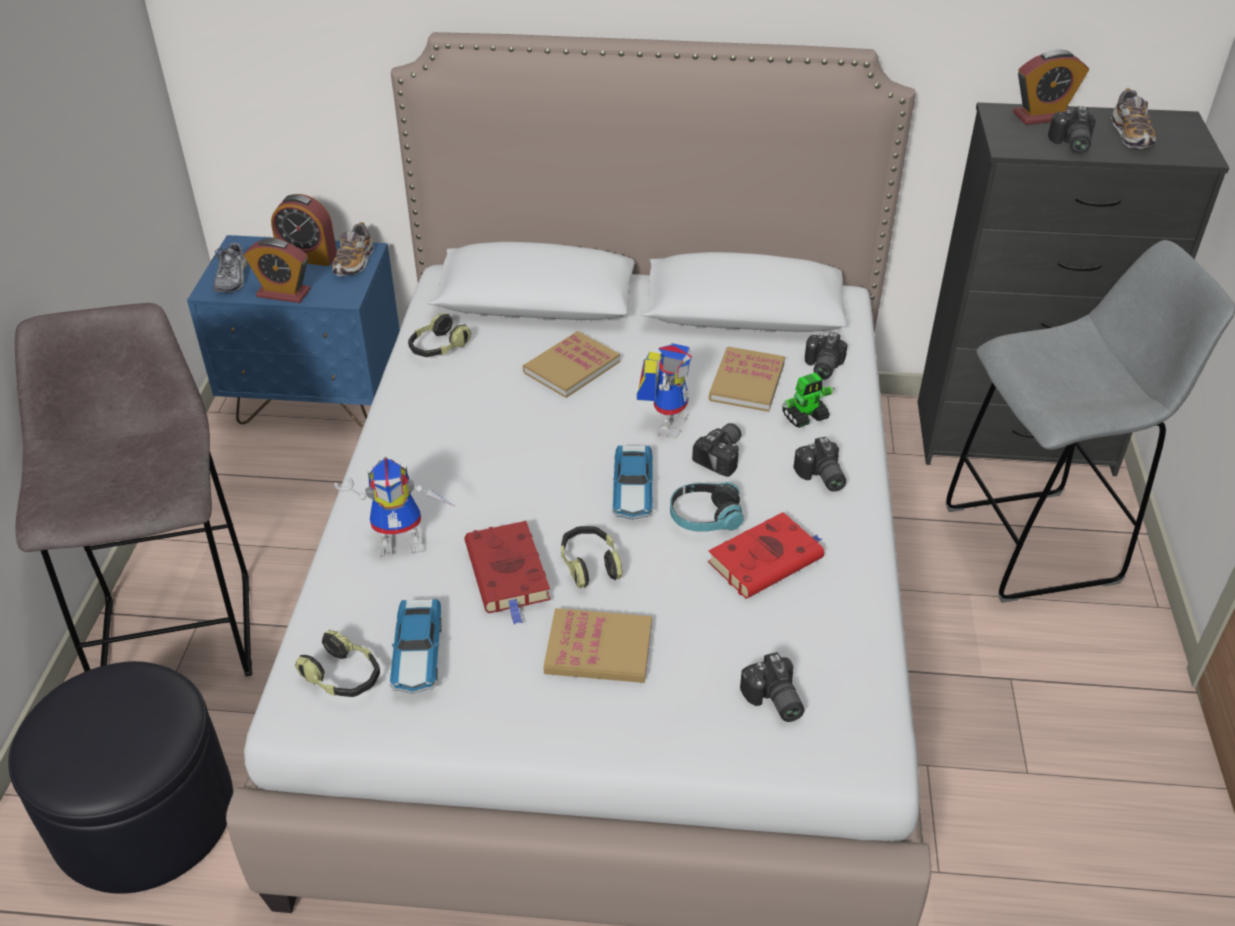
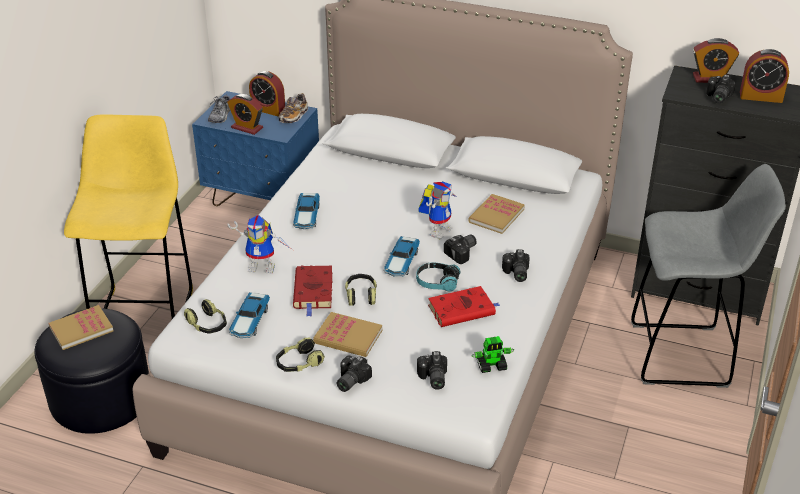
camera: 15 degrees right, 5 degrees down
(178, 632) = (145, 311): grey stool -> yellow stool
(438, 348) = (322, 170): headphones -> headphones (299, 363)
(443, 435) = (307, 216): none -> toy car
(571, 367) = (395, 192): book -> book (81, 329)
(805, 417) = (523, 240): toy robot -> toy robot (492, 366)
(821, 367) = (546, 214): camera -> camera (349, 381)
(1130, 135) = (761, 96): shoe -> alarm clock

